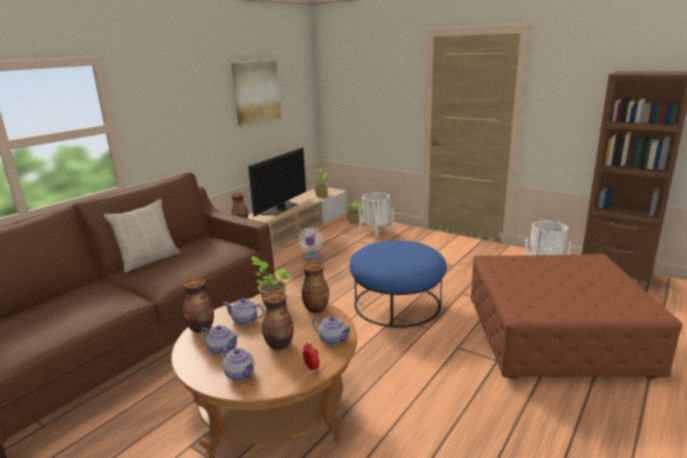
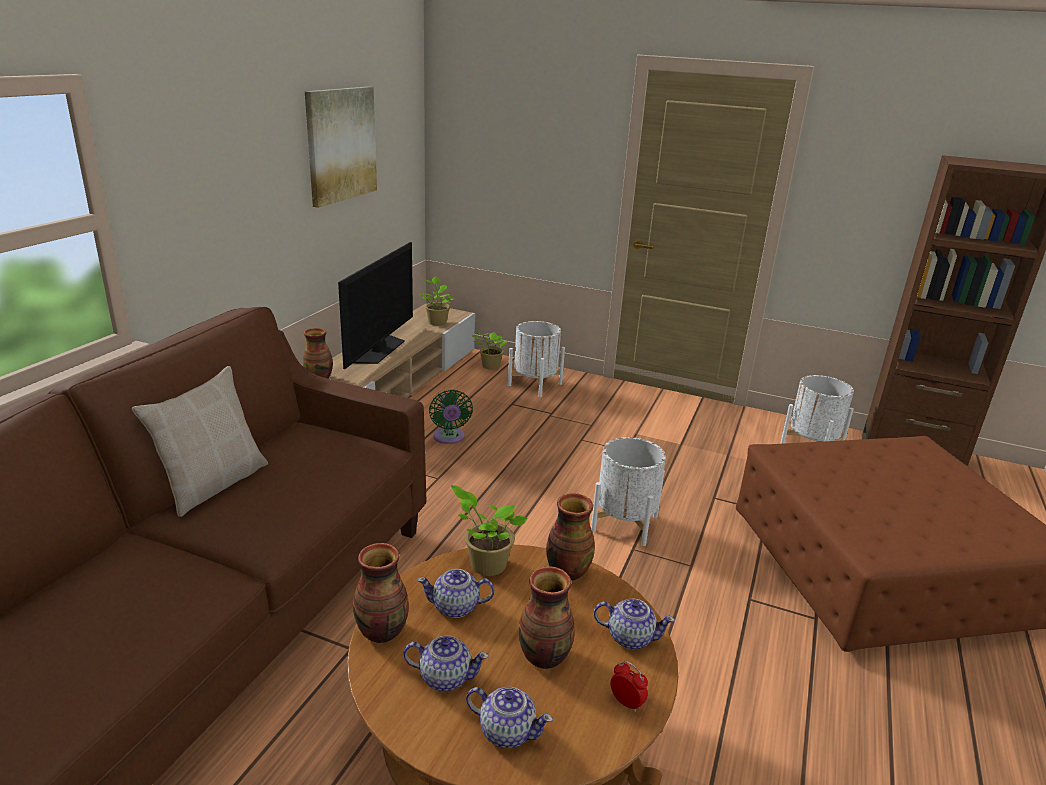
camera: 15 degrees left, 5 degrees up
(312, 257) = (449, 438): white fan -> green fan
(396, 304) = (624, 523): blue ottoman -> white planter

